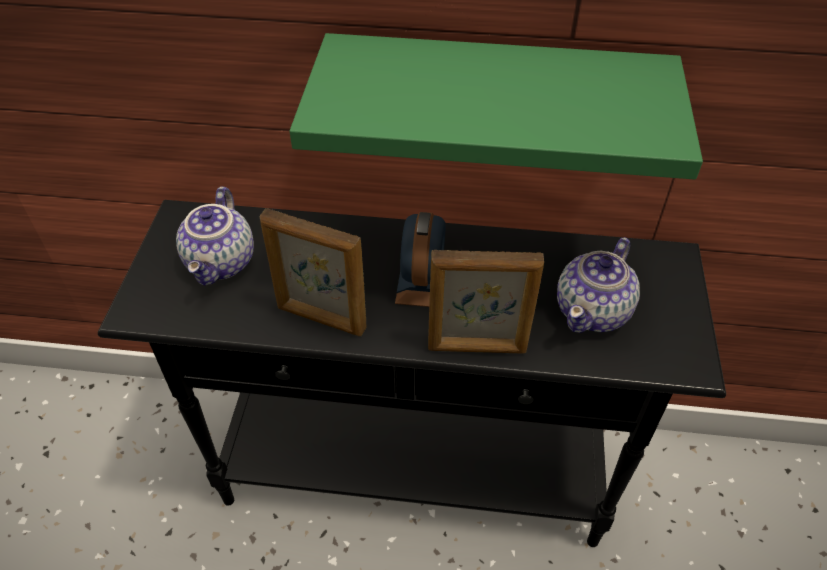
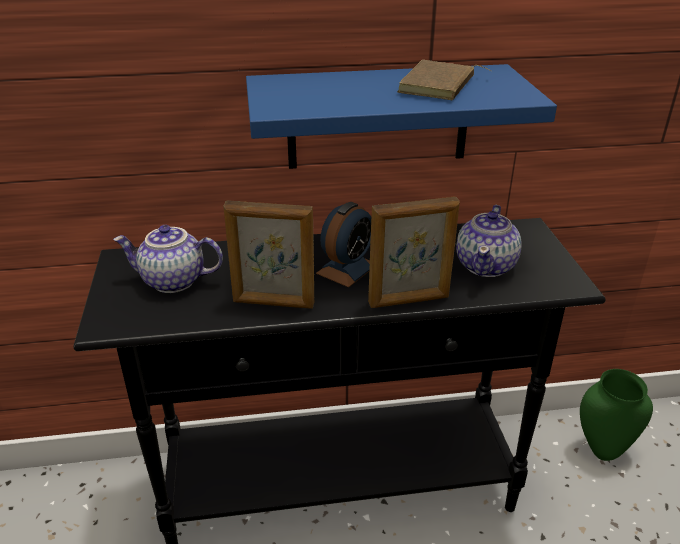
camera: 15 degrees left, 15 degrees down
(222, 263) = (172, 282): teapot -> teapot turned 105 degrees clockwise
(422, 283) = (347, 269): alarm clock -> alarm clock turned 45 degrees clockwise
(494, 99) = (378, 117): green shelf -> blue shelf
(560, 93) = (439, 86): none -> brown book
(729, 497) = (602, 450): none -> green vase

